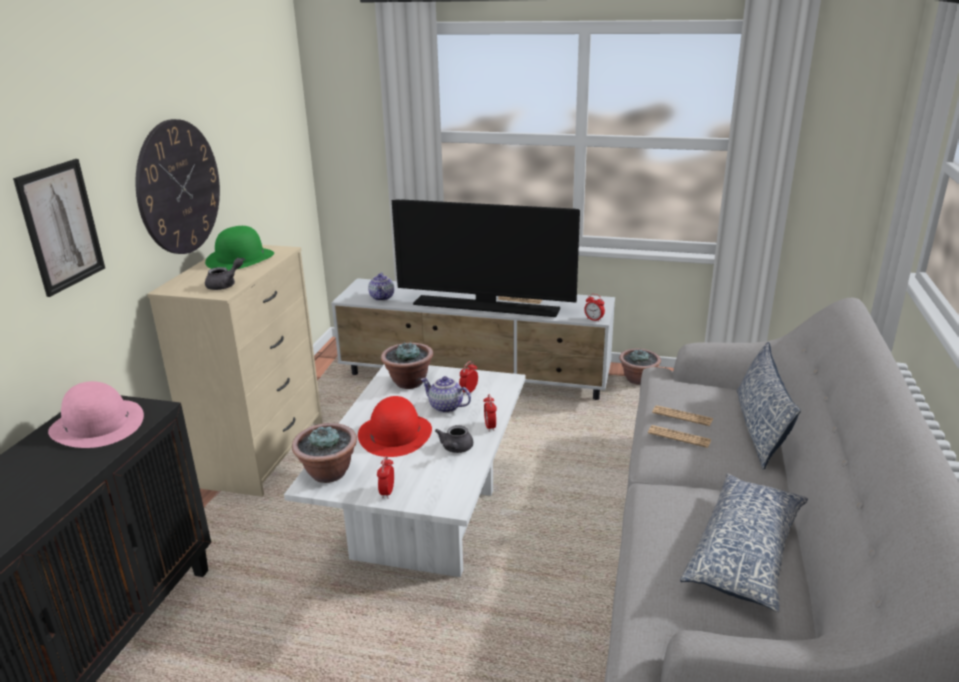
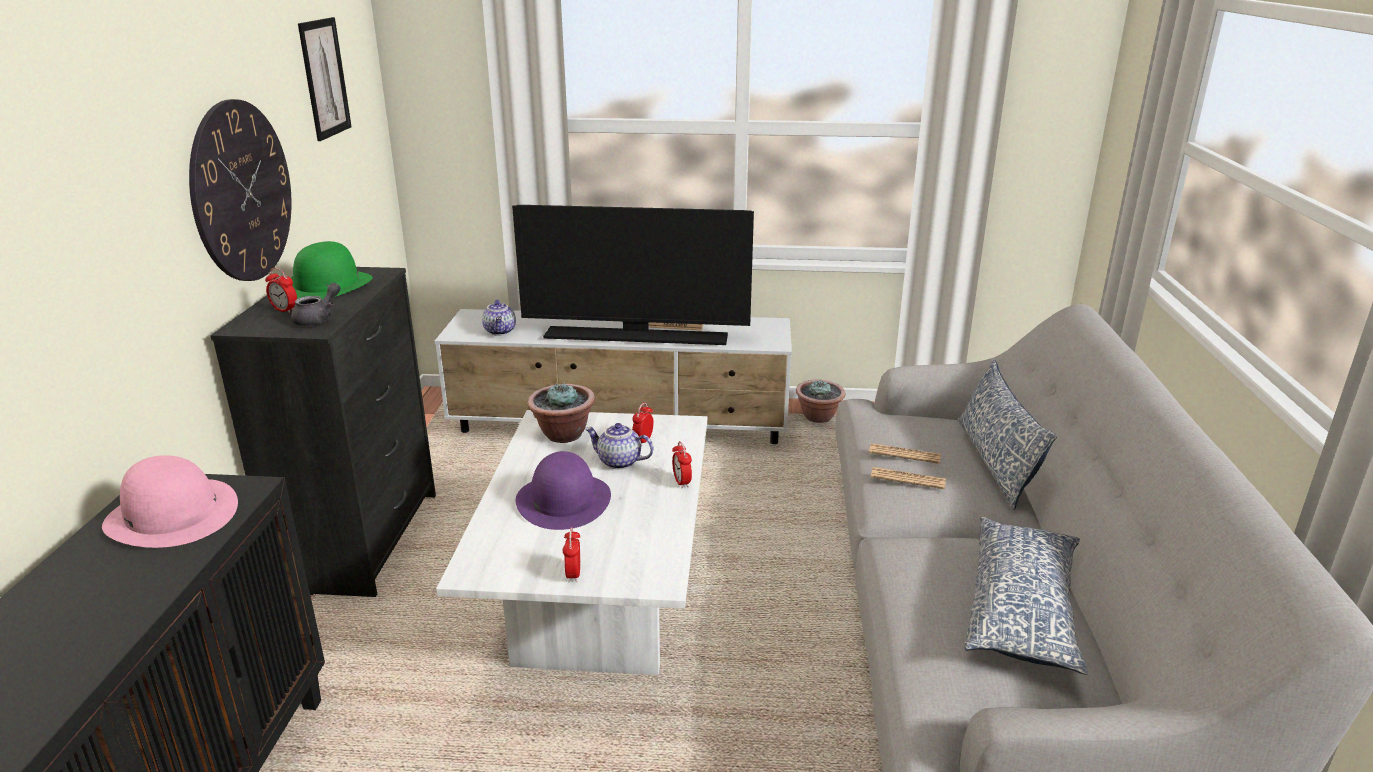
camera: 10 degrees left, 0 degrees up
(61, 226) = (99, 244): picture -> picture (324, 78)
(262, 453) = (362, 541): beige dresser -> black dresser
(328, 473) = (489, 557): potted plant -> none
(395, 434) = (563, 500): red hat -> purple hat
(455, 449) = (645, 513): grey teapot -> none
(594, 319) = (772, 346): alarm clock -> alarm clock (284, 310)

